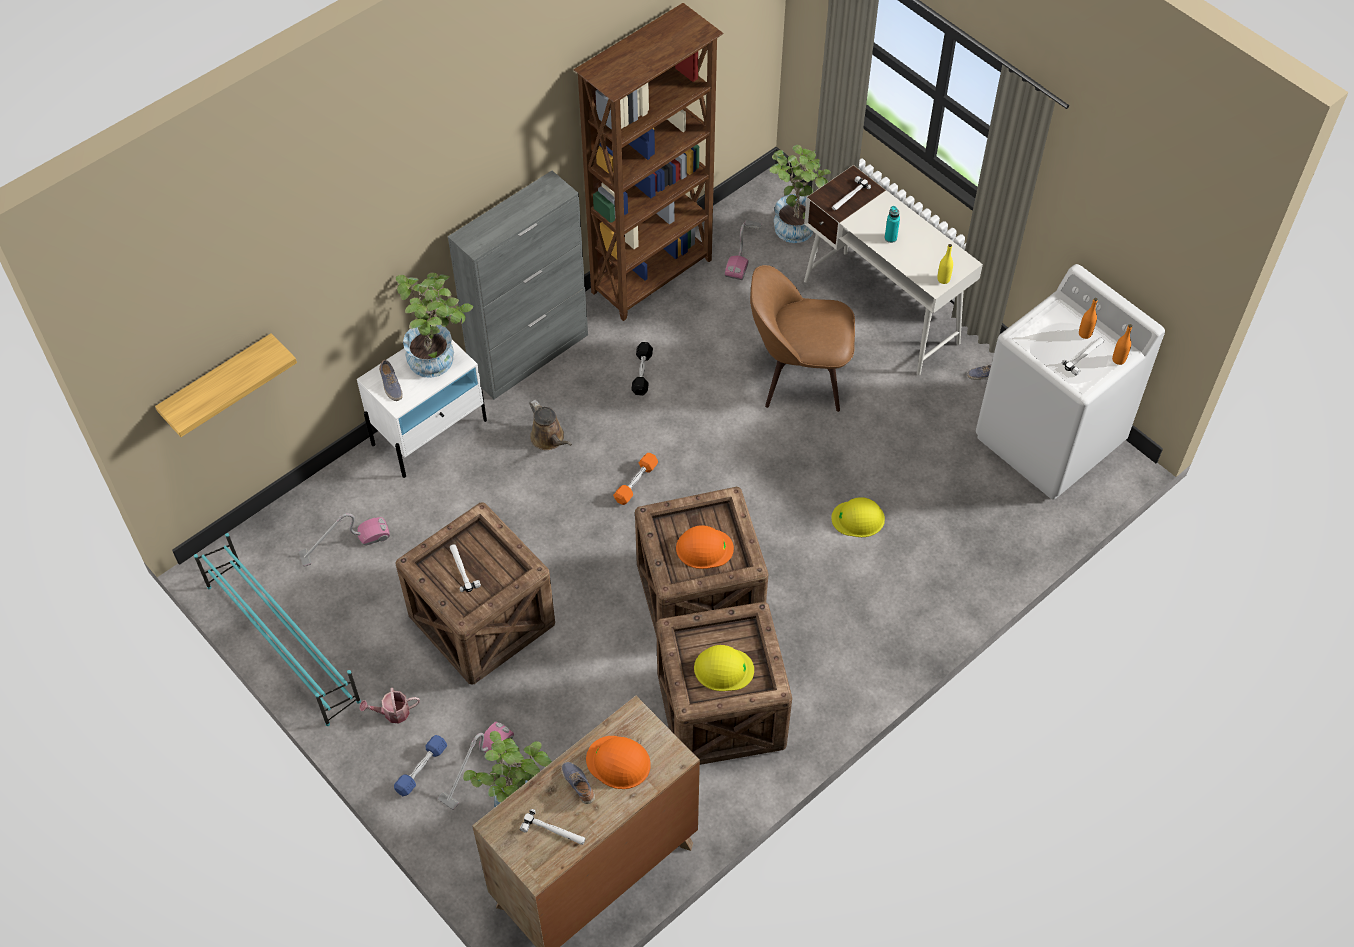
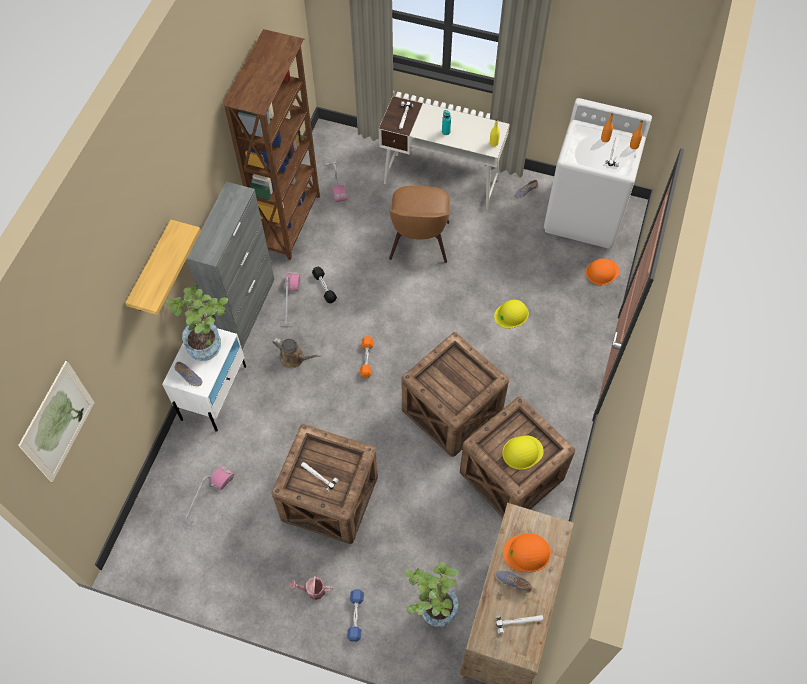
camera: 30 degrees left, 5 degrees up
(176, 332) = (57, 422): none -> picture
(218, 382) = (90, 438): shelf -> shelf (152, 269)
(282, 642) = (208, 584): turquoise shoe rack -> none
(392, 713) = (312, 590): watering can -> watering can turned 45 degrees clockwise
(476, 767) = (389, 595): vacuum cleaner -> vacuum cleaner (290, 301)
(704, 548) = (459, 381): orange hard hat -> orange hard hat (602, 272)
(796, 223) = (355, 149): potted plant -> none
(798, 375) = (419, 243): brown chair -> brown chair turned 60 degrees counterclockwise

